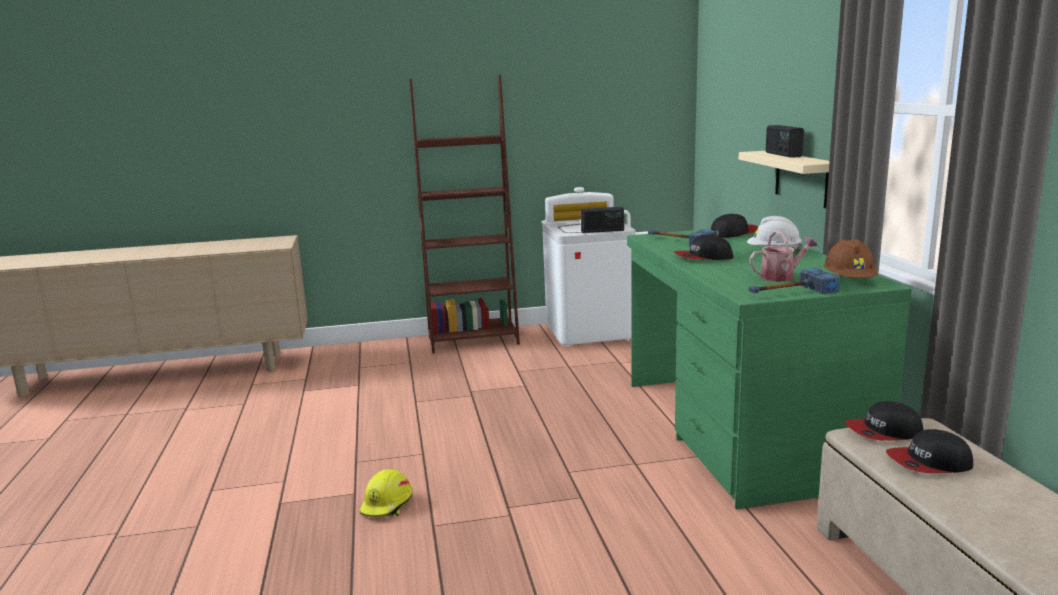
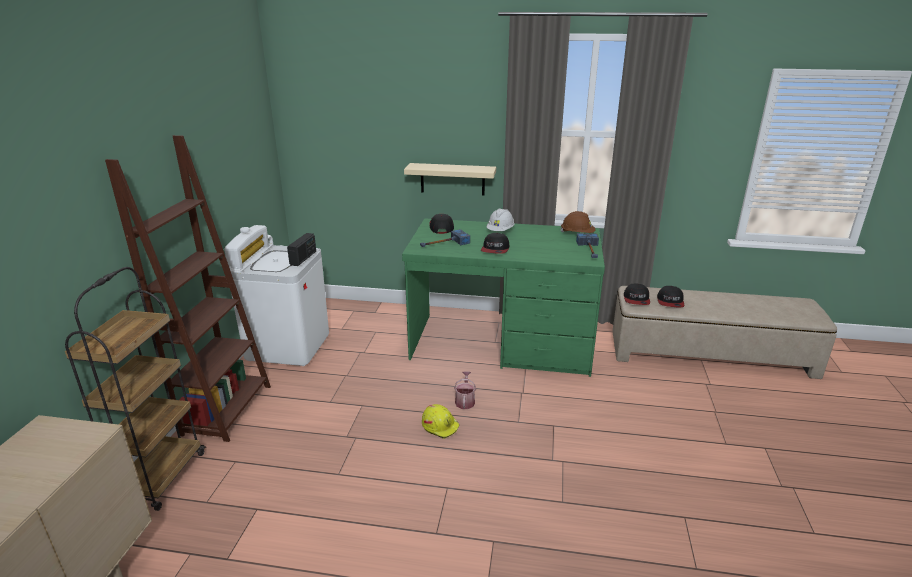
camera: 70 degrees left, 10 degrees up
(377, 348) = (162, 479): none -> brown cart
(388, 505) = (522, 522): yellow hard hat -> yellow hard hat (440, 426)
(781, 277) = (557, 244): watering can -> watering can (465, 401)
(783, 154) = (440, 166): radio -> none

